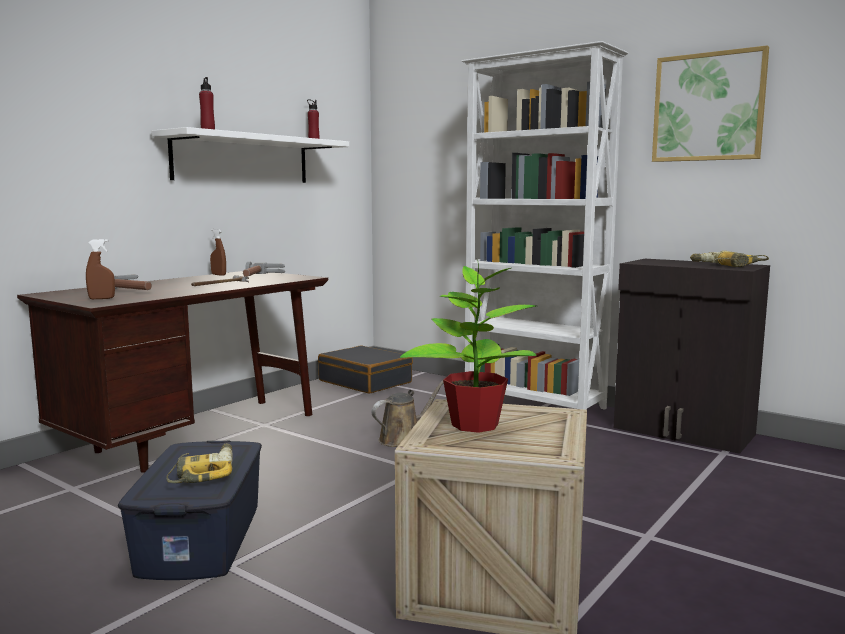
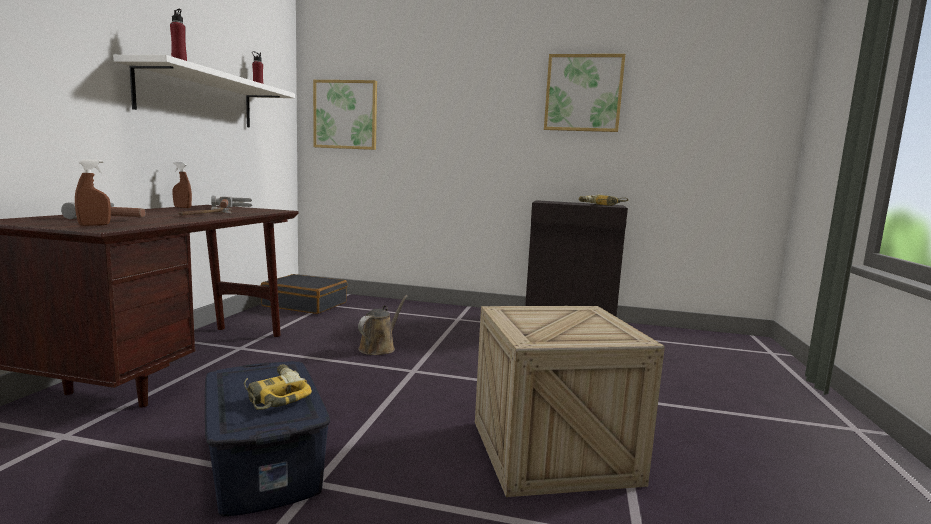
camera: 25 degrees left, 0 degrees up
(419, 157) = (345, 115): none -> picture
(473, 424) = (541, 322): potted plant -> none
(534, 403) = (454, 312): white bookcase -> none

